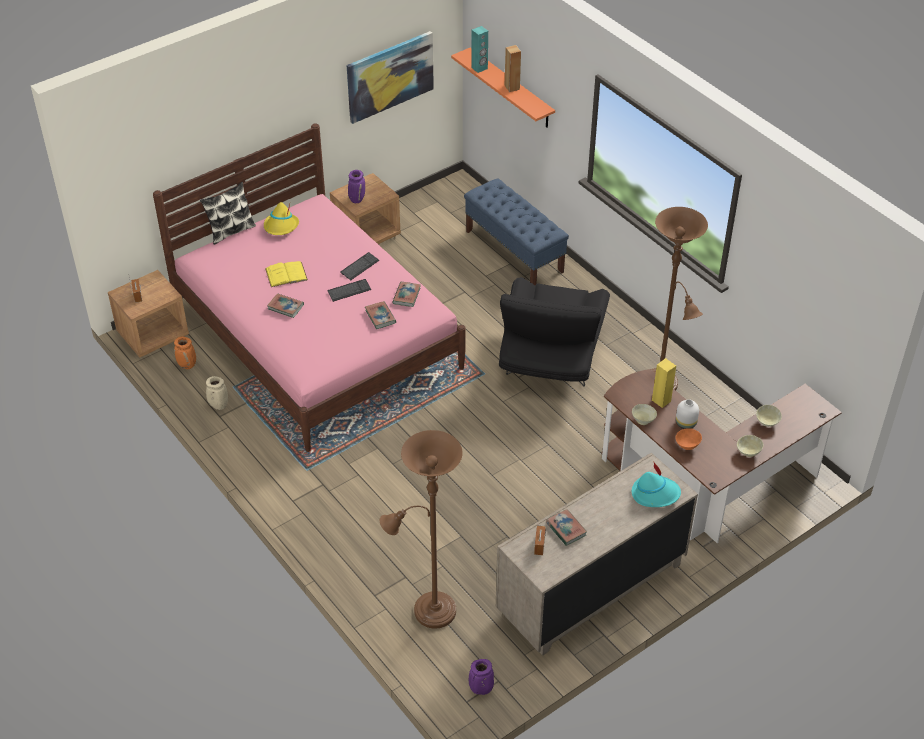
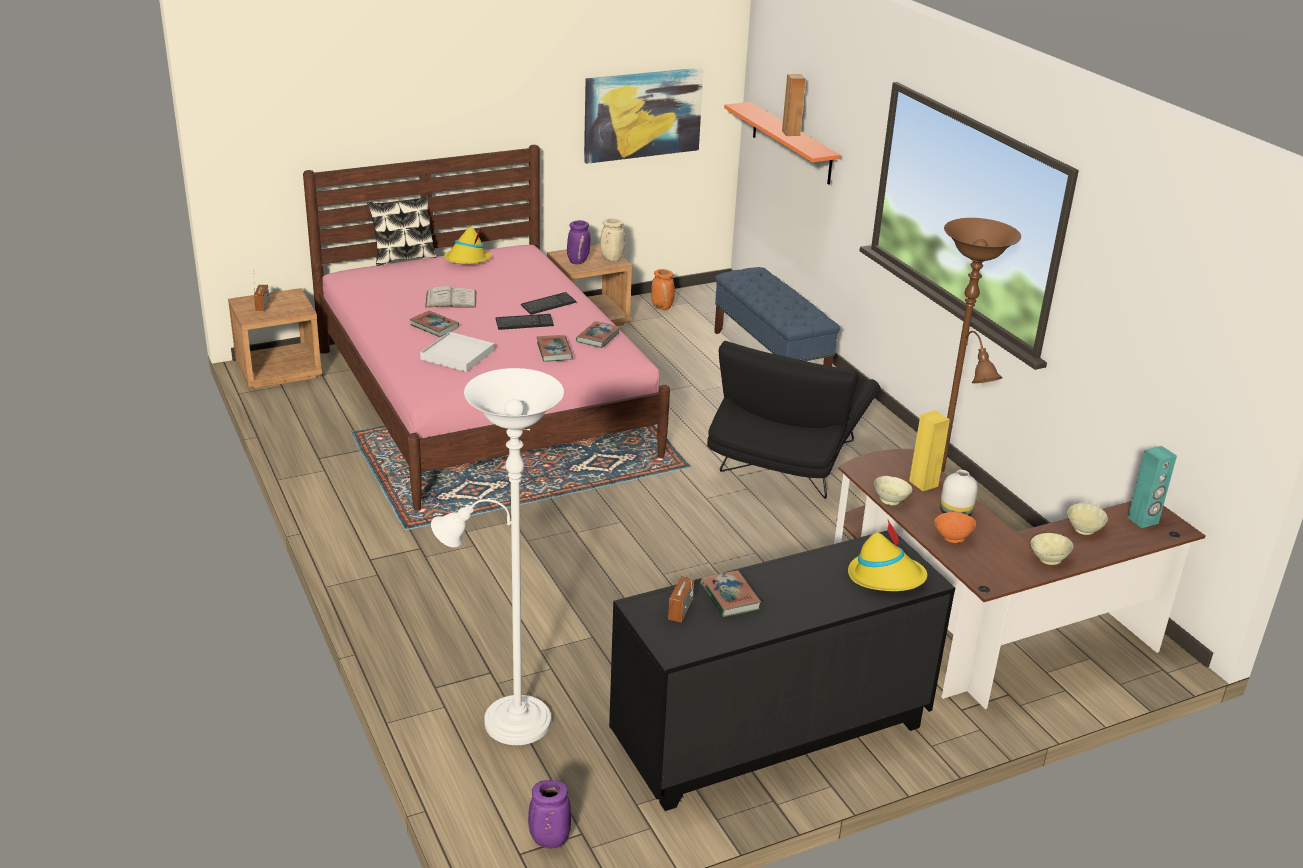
camera: 10 degrees right, 15 degrees down
(187, 365) = (305, 404): orange vase -> orange vase (662, 308)
(218, 405) = (322, 447): beige vase -> beige vase (611, 259)
(286, 274) = (451, 299): yellow book -> white book
(313, 334) = (457, 355): none -> white tray
(429, 611) = (508, 721): brown floor lamp -> white floor lamp
(479, 68) = (755, 116): turquoise speaker -> turquoise speaker (1143, 520)
(592, 588) = (771, 734): beige dresser -> black dresser
(655, 494) = (886, 577): turquoise hat -> yellow hat

